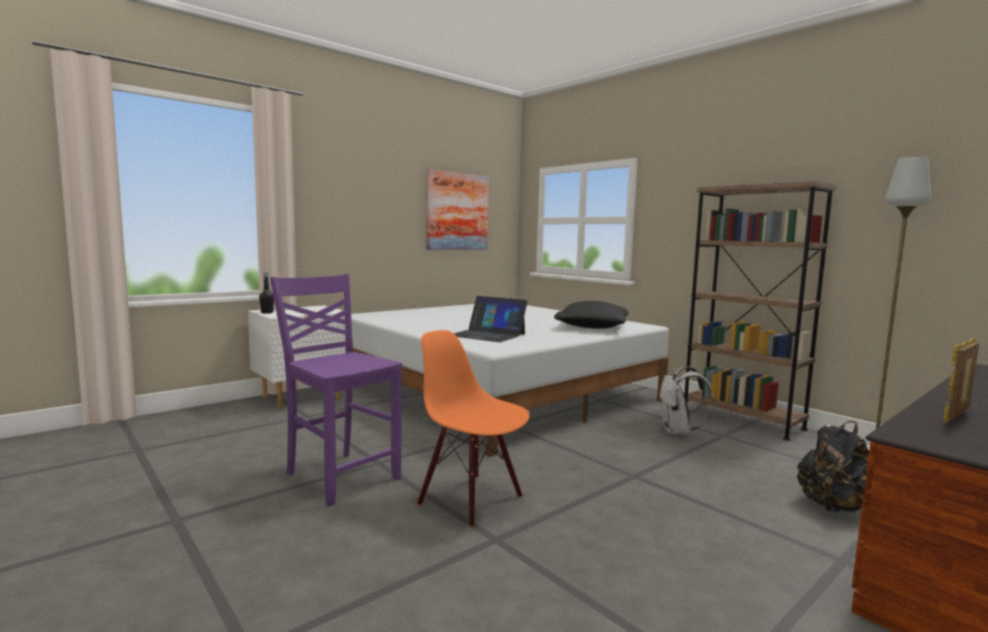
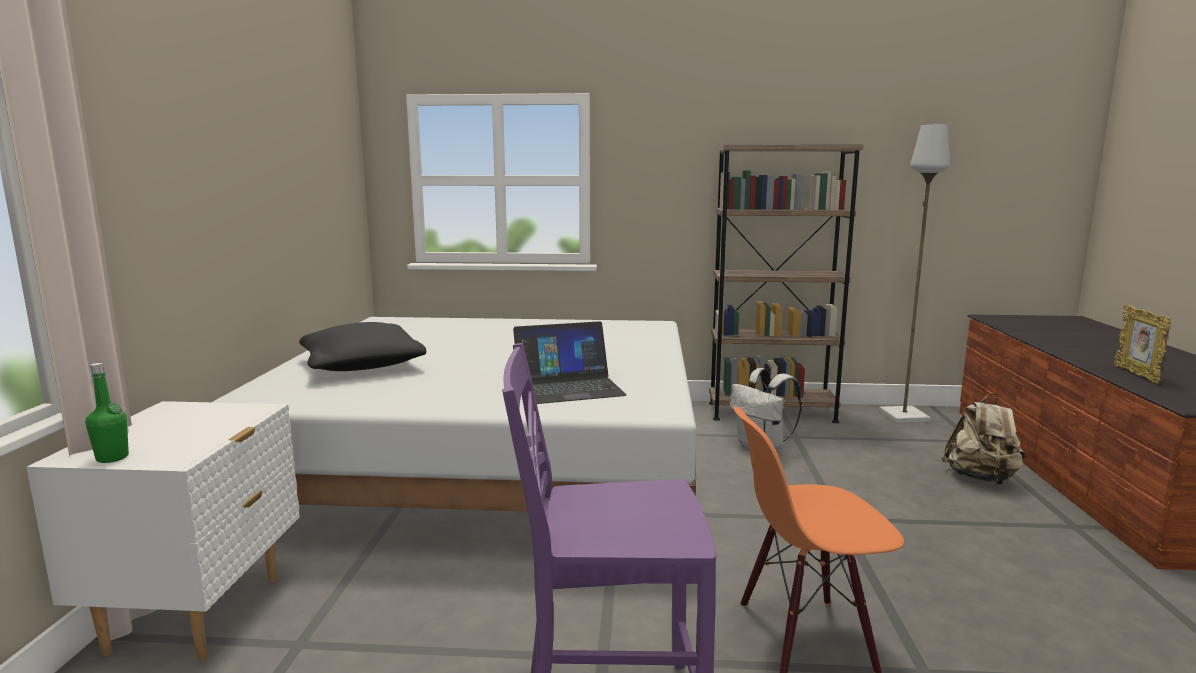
camera: 45 degrees left, 5 degrees up
(267, 312) = (112, 458): black bottle -> green bottle
(457, 211) = (306, 172): picture -> none
(592, 327) = (622, 340): black pillow -> black pillow (362, 365)
(833, 507) = (981, 478): black backpack -> beige backpack

